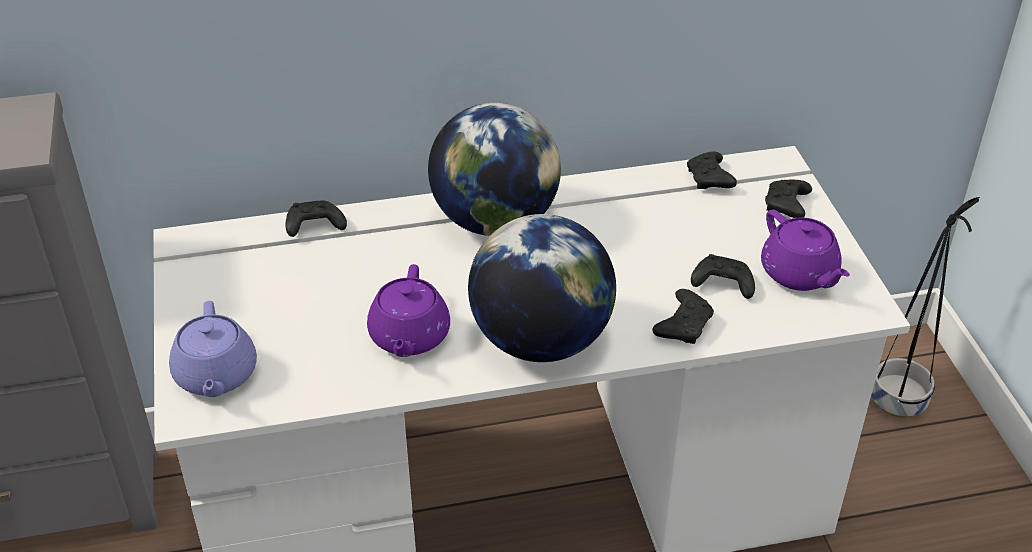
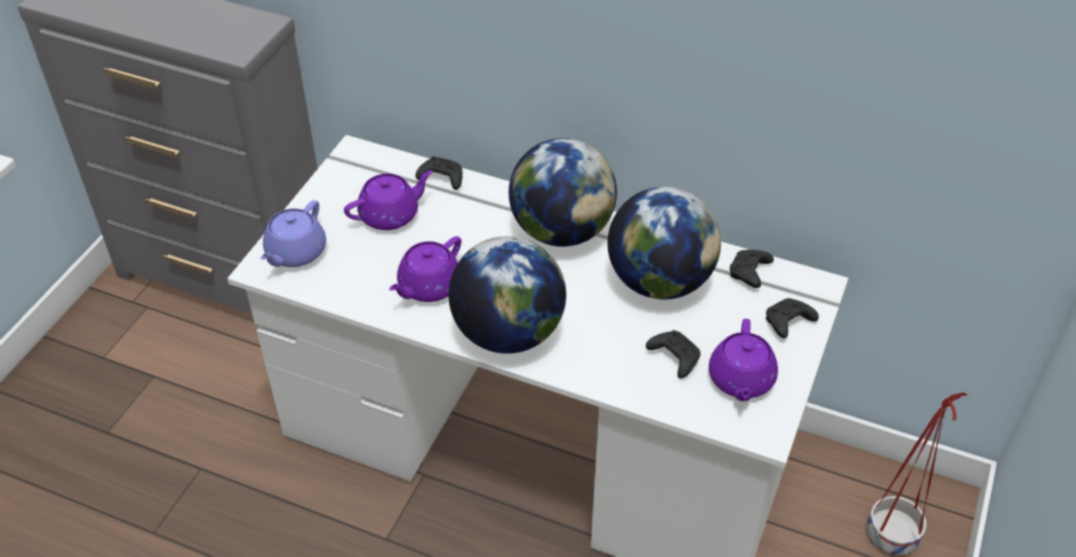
camera: 35 degrees right, 5 degrees up
(292, 286) = (390, 215): none -> purple teapot
(637, 223) = (659, 281): none -> globe
(684, 325) = (615, 373): black game controller -> none
(899, 401) = (893, 536): black planter -> red planter

